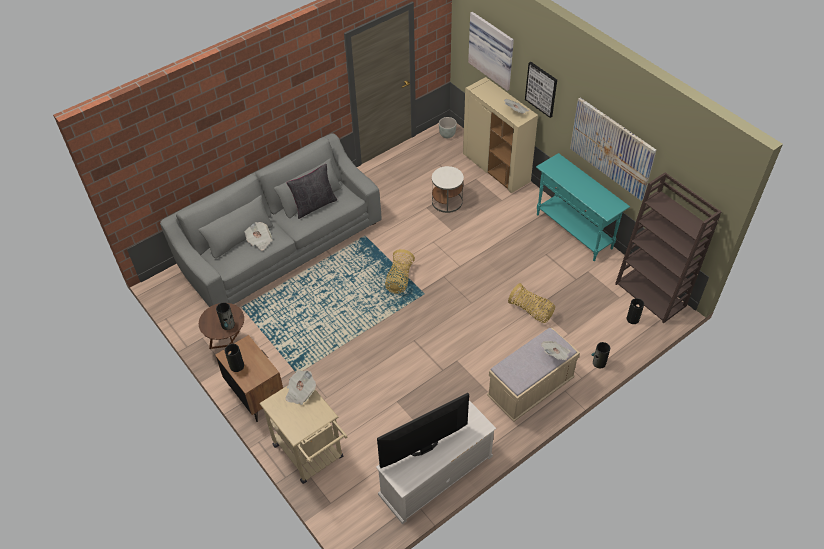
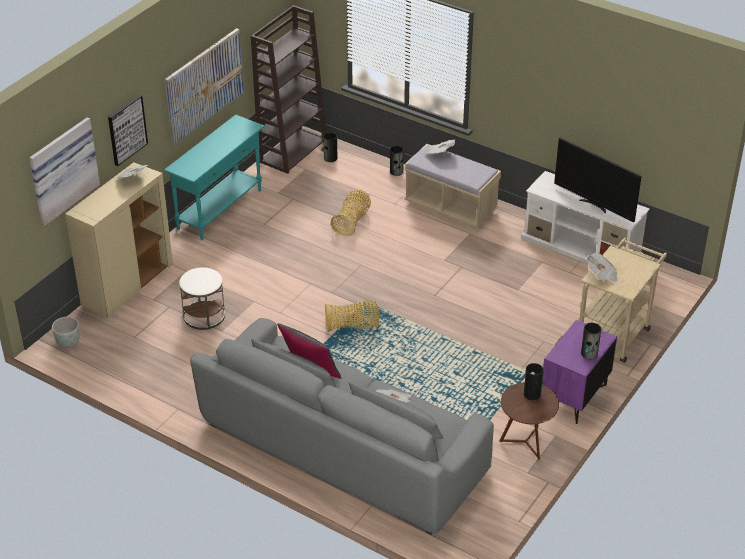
camera: 110 degrees left, 10 degrees down
(256, 394) = (574, 397): brown nightstand -> purple nightstand

